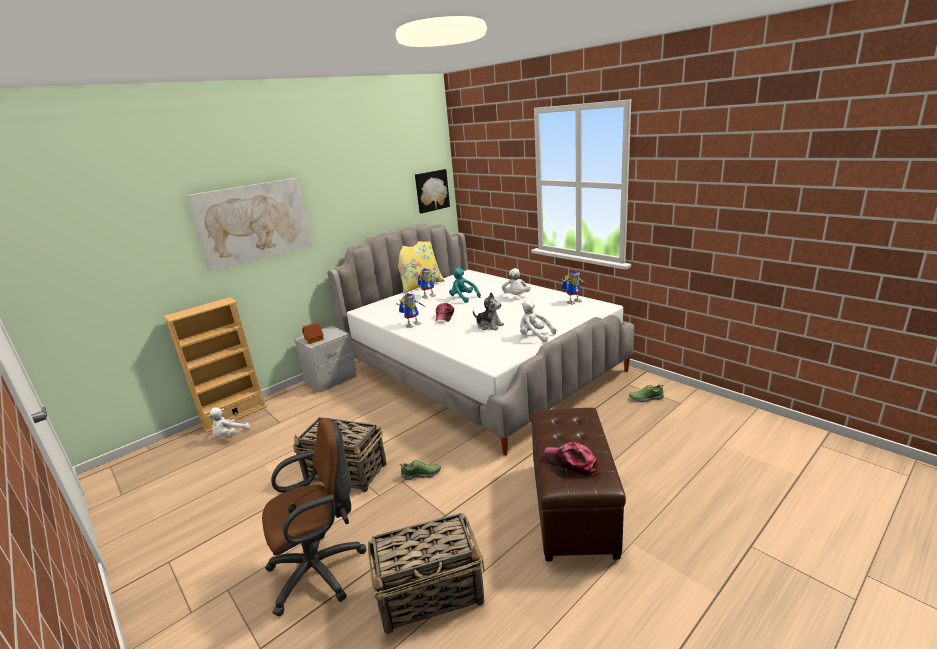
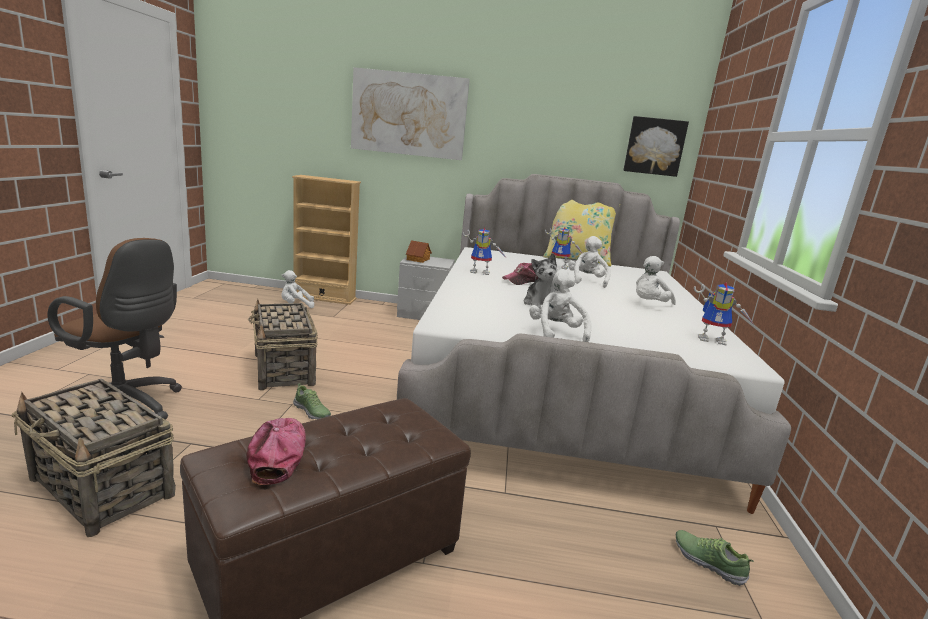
camera: 45 degrees right, 5 degrees down
(463, 298) = (586, 281): turquoise plush toy -> white plush toy

